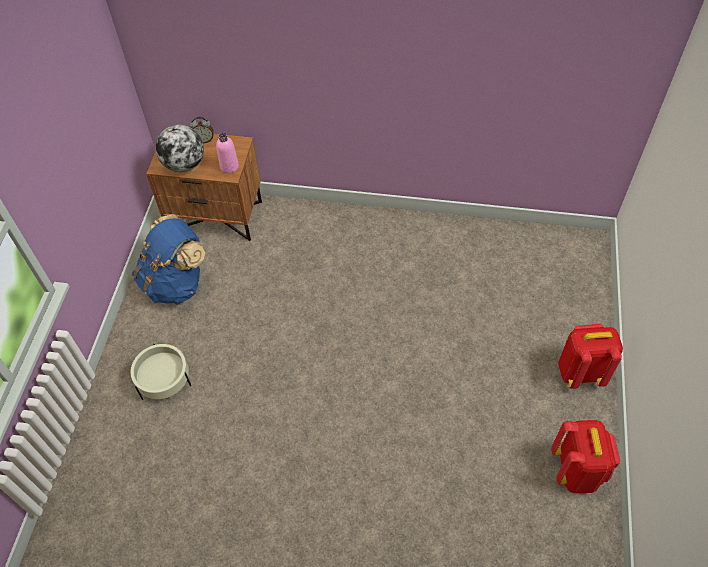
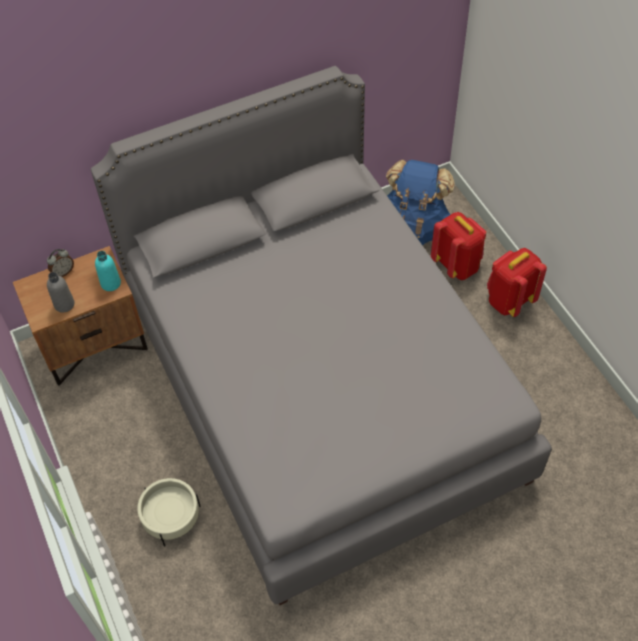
camera: 35 degrees left, 0 degrees up
(176, 283) = (107, 426): blue backpack -> blue backpack (413, 226)
(184, 164) = (64, 304): globe -> grey bottle
(229, 166) = (110, 283): pink bottle -> turquoise bottle
(356, 349) = (320, 387): none -> grey bed
(577, 470) = (561, 377): red backpack -> red backpack (457, 265)

